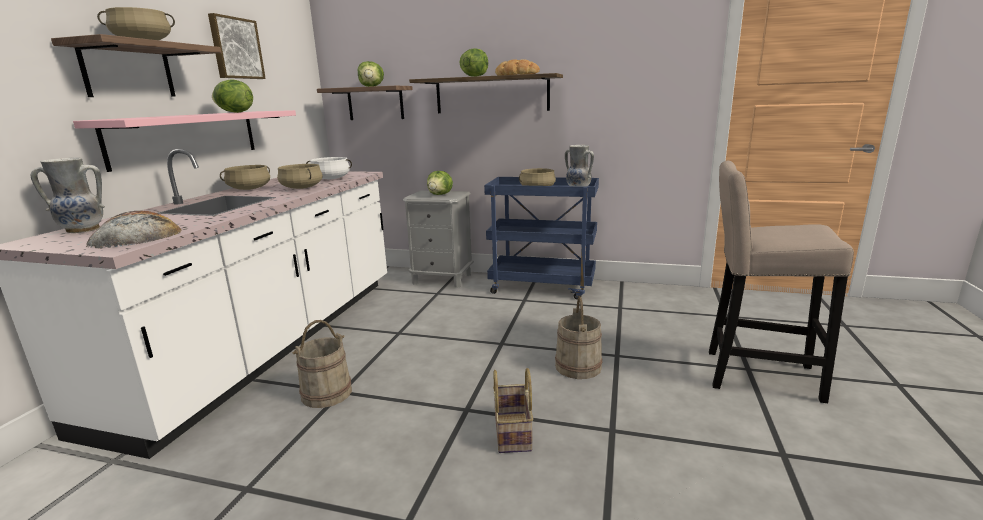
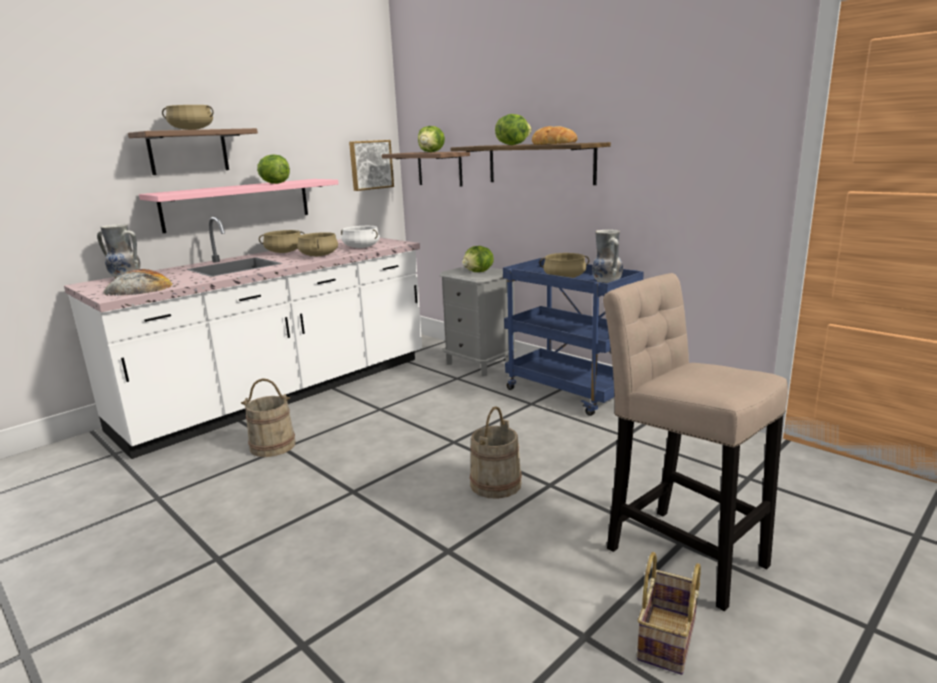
camera: 30 degrees right, 0 degrees up
(235, 48) = (296, 122): picture -> picture (370, 165)
(514, 433) = (364, 523): basket -> basket (668, 641)

